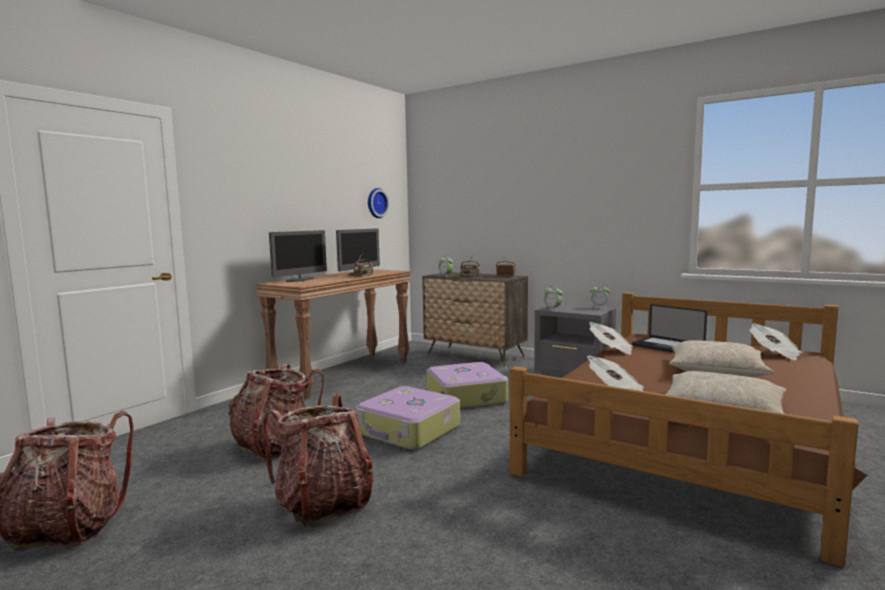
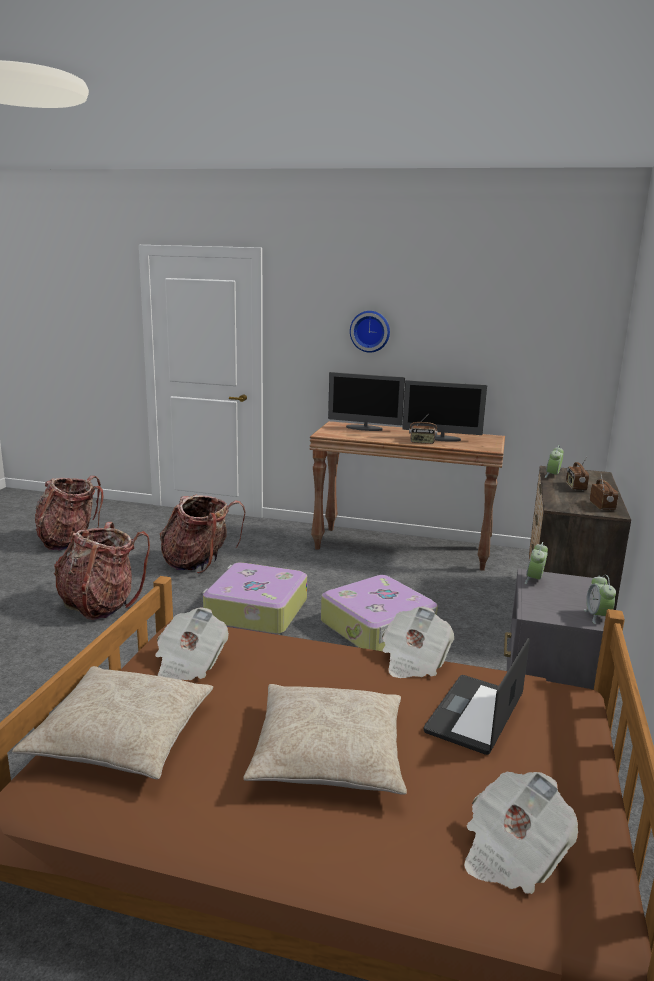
camera: 70 degrees right, 10 degrees up
(376, 203) = (541, 346): wall clock -> wall clock (370, 331)

